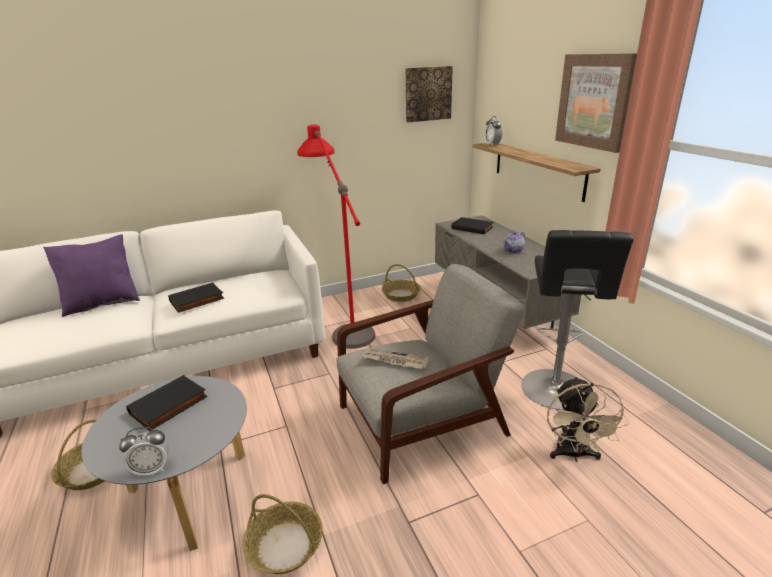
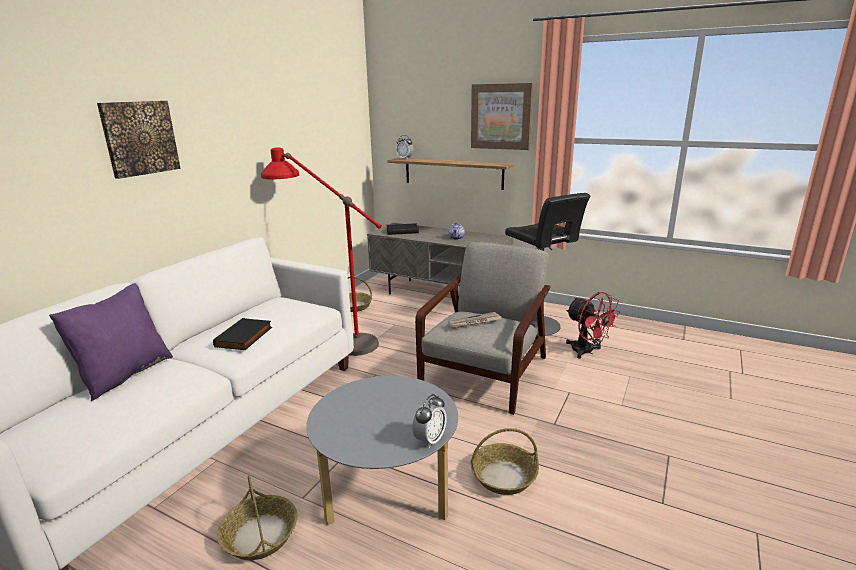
camera: 40 degrees left, 5 degrees down
(169, 406) = (363, 407): black book -> none
(428, 94) = (341, 119): picture -> picture (139, 138)
(573, 454) = (587, 352): beige fan -> red fan

